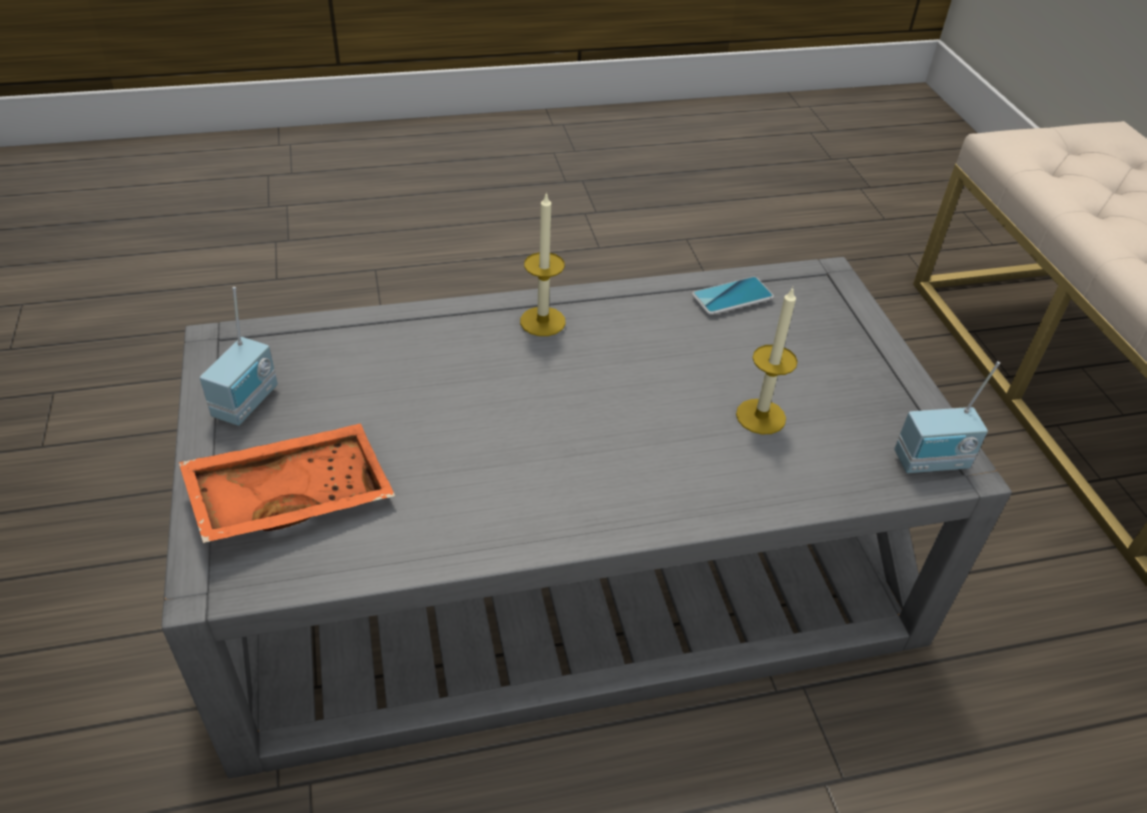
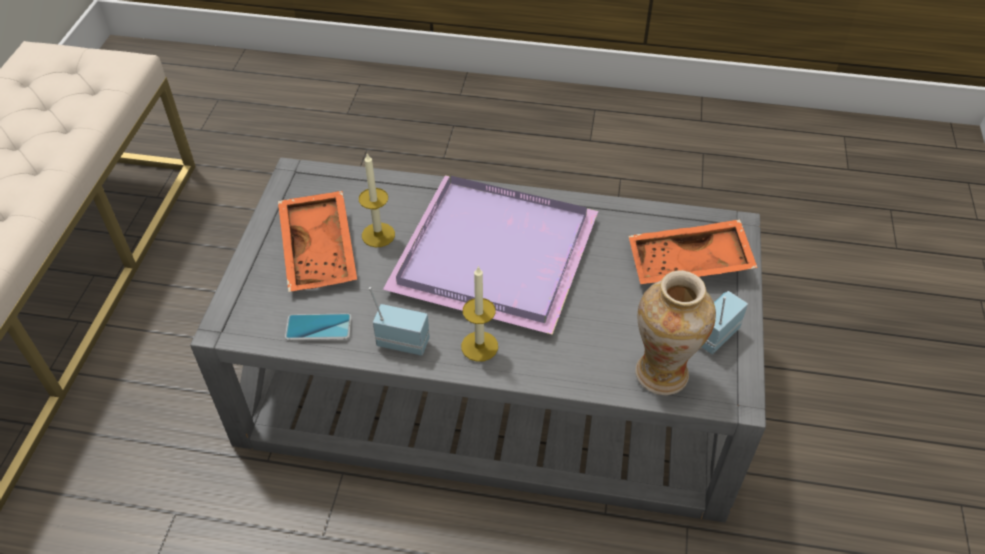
camera: 155 degrees left, 5 degrees up
(315, 345) = (661, 373): none -> vase
(580, 425) = (496, 257): none -> purple tray
(812, 377) = (321, 250): none -> orange tray
(932, 463) = (307, 179): radio -> radio (403, 341)

